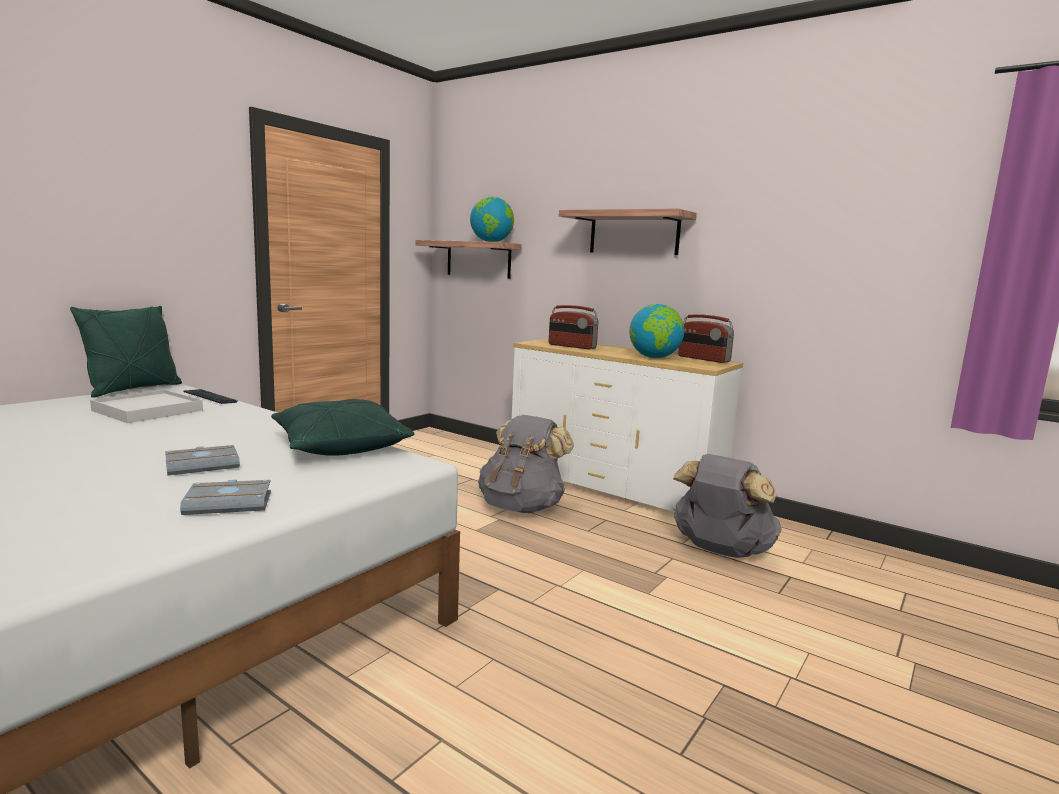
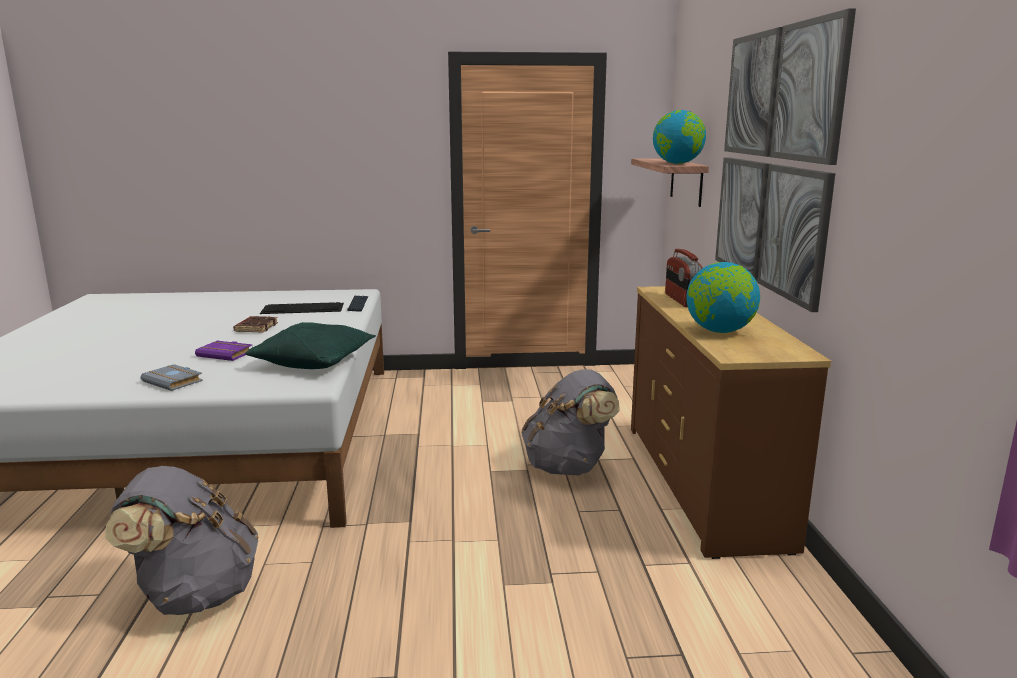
camera: 50 degrees right, 5 degrees up
(133, 389) = (339, 289): green pillow -> none
(147, 436) = (256, 328): none -> brown book
(148, 410) = (303, 308): white tray -> keyboard
(204, 465) = (226, 354): grey book -> purple book
(612, 487) = (704, 483): white dresser -> brown dresser
(634, 233) = (774, 160): shelf -> picture
(703, 359) = (785, 344): radio -> none
(720, 551) = (666, 591): grey backpack -> grey backpack (194, 595)

